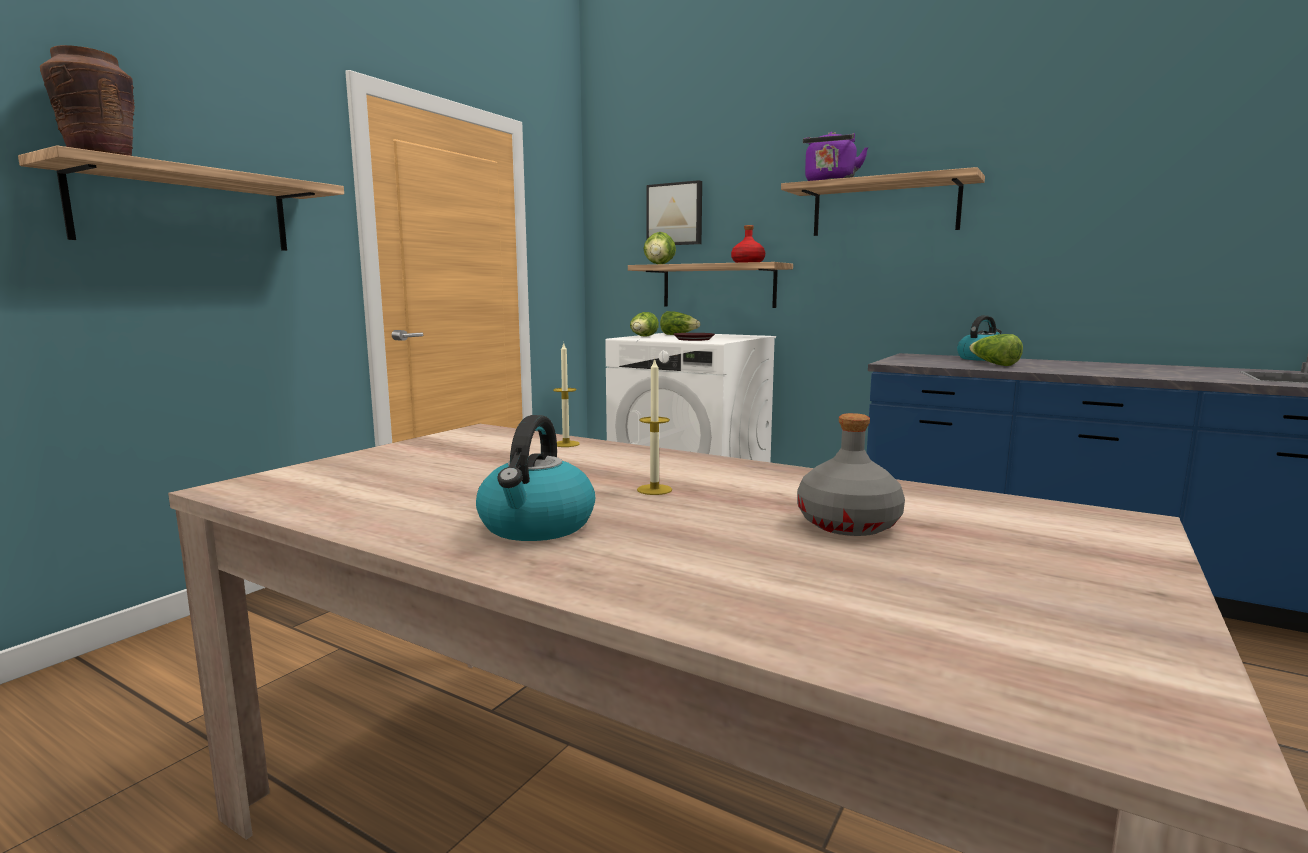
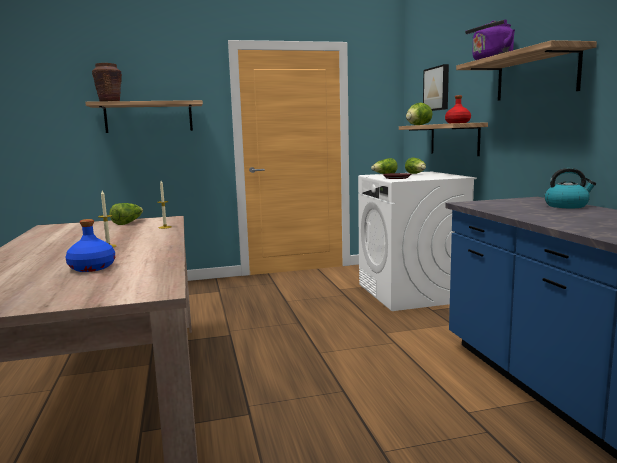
camera: 45 degrees right, 0 degrees up
(537, 526) = (43, 249): kettle -> none
(848, 524) = (91, 268): grey bottle -> blue bottle
(993, 364) = (537, 211): lettuce -> lettuce (128, 223)

